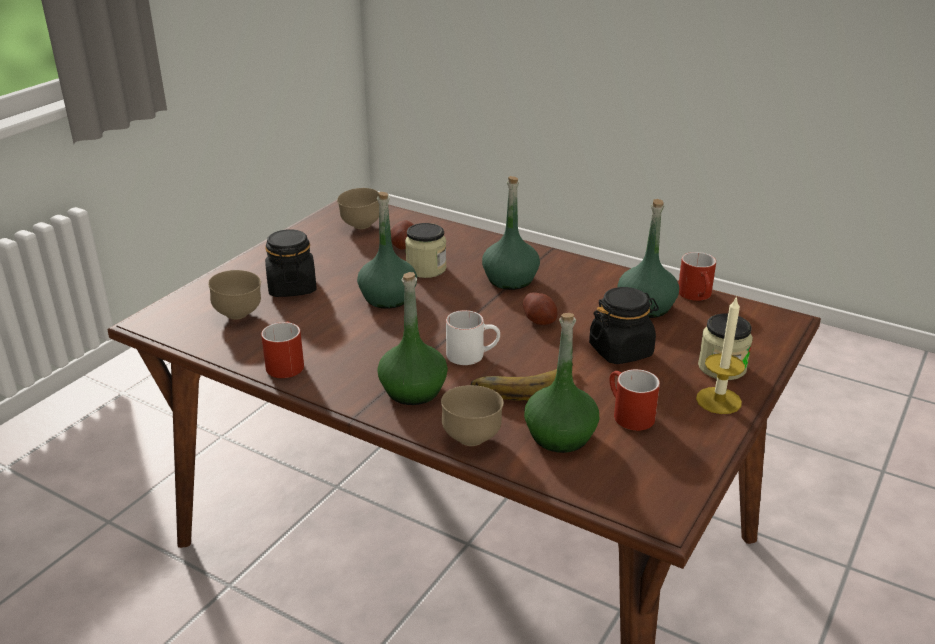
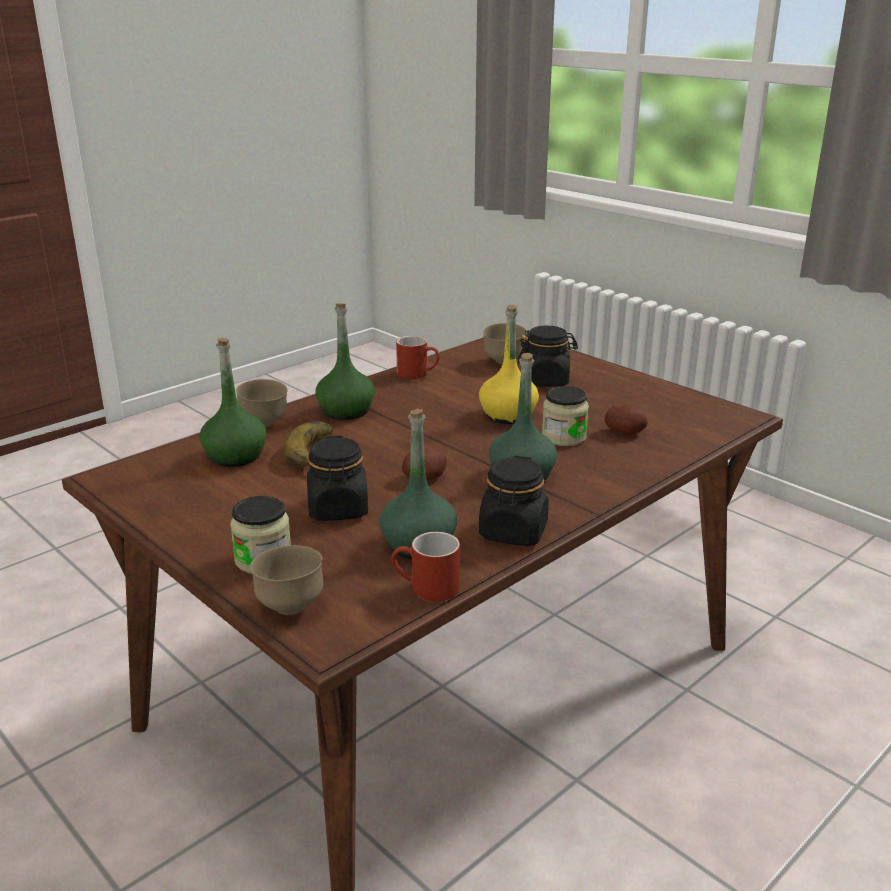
camera: 105 degrees right, 5 degrees down
(360, 226) = (678, 415): brown bowl -> brown bowl (290, 606)
(388, 297) = (508, 415): green bottle -> yellow bottle
(472, 354) = (383, 439): white mug -> none
(600, 274) = (513, 532): none -> black jar
(627, 414) = (235, 489): red mug -> none
(718, 400) = (212, 541): candle -> none

